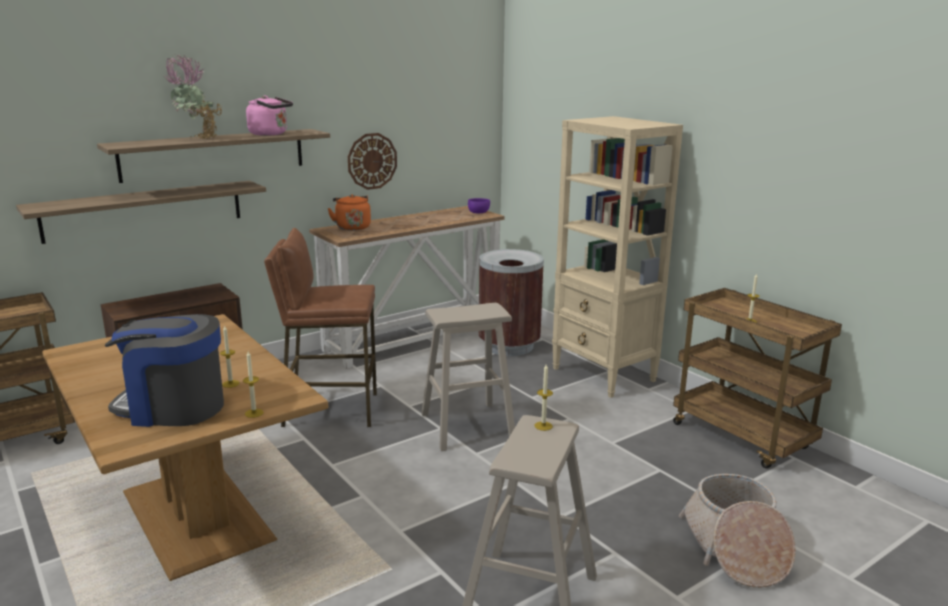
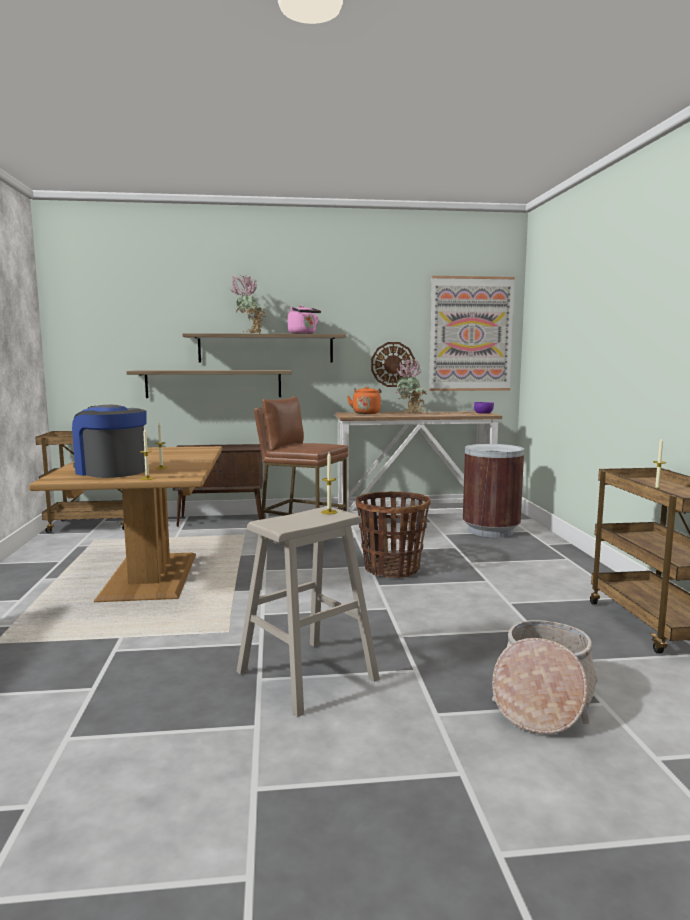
camera: 30 degrees right, 10 degrees down
(403, 221) = (411, 413): none -> potted plant
(453, 117) = (471, 334): none -> picture
(467, 426) = (391, 569): beige stool -> basket
(604, 375) = (558, 561): beige bookcase -> none

